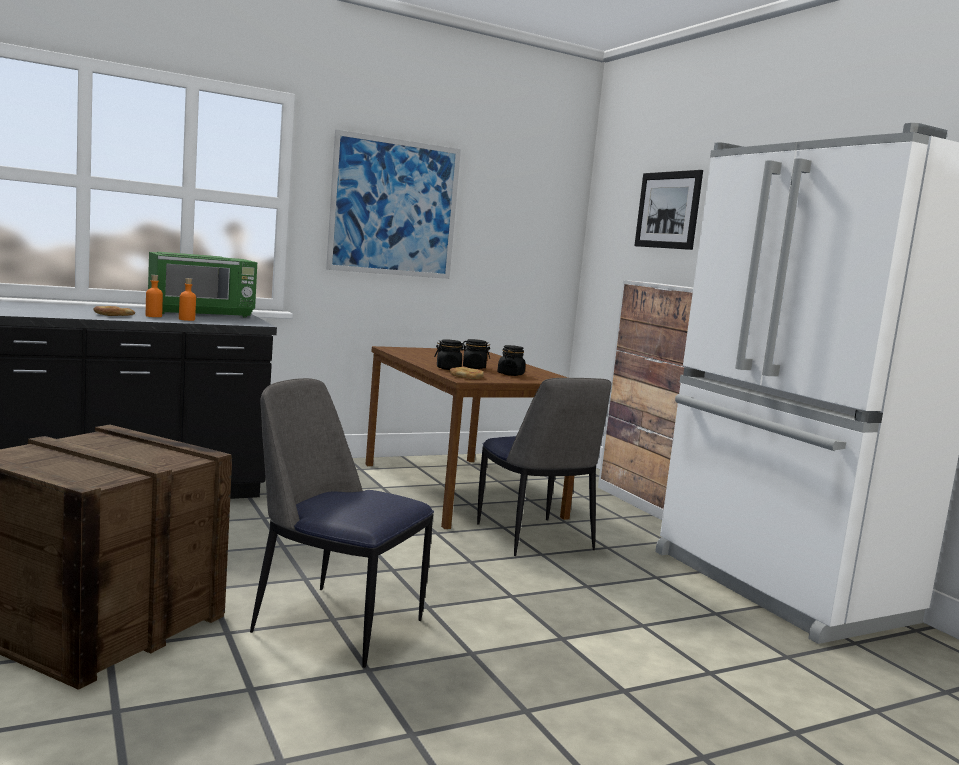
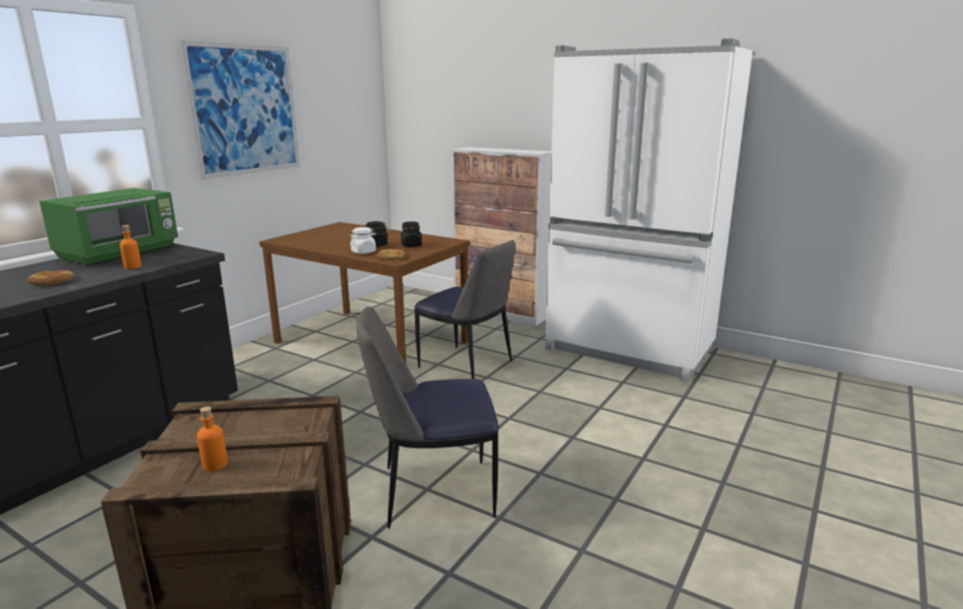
camera: 30 degrees left, 10 degrees up
(153, 316) = (93, 271): orange bottle -> orange bottle (215, 464)
(448, 368) = (363, 252): black jar -> white jar
(668, 210) = (470, 87): picture -> none

